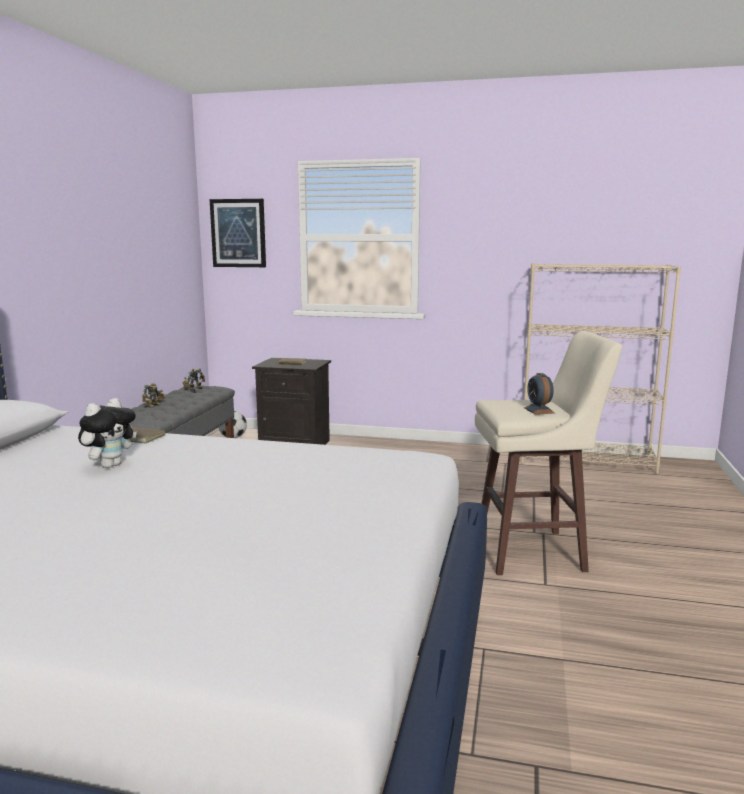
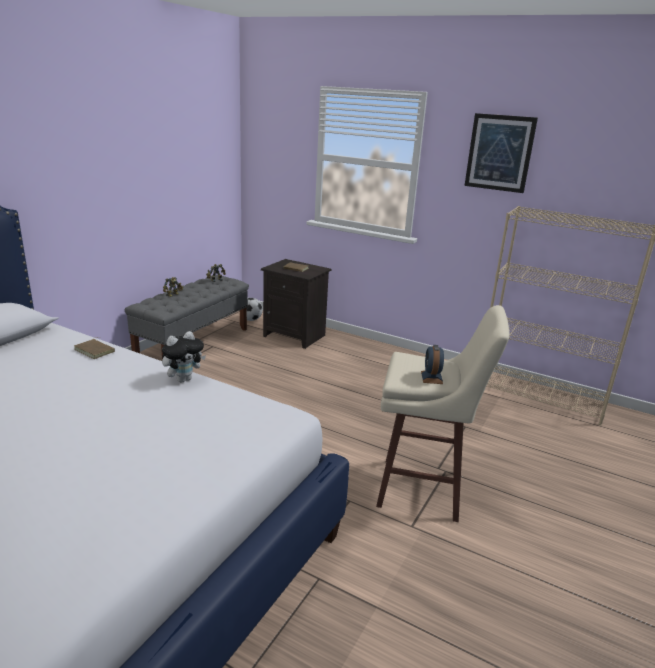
camera: 15 degrees right, 10 degrees up
(110, 465) = (51, 380): plush toy -> plush toy (184, 379)
(238, 233) = (269, 146): picture -> picture (499, 153)

